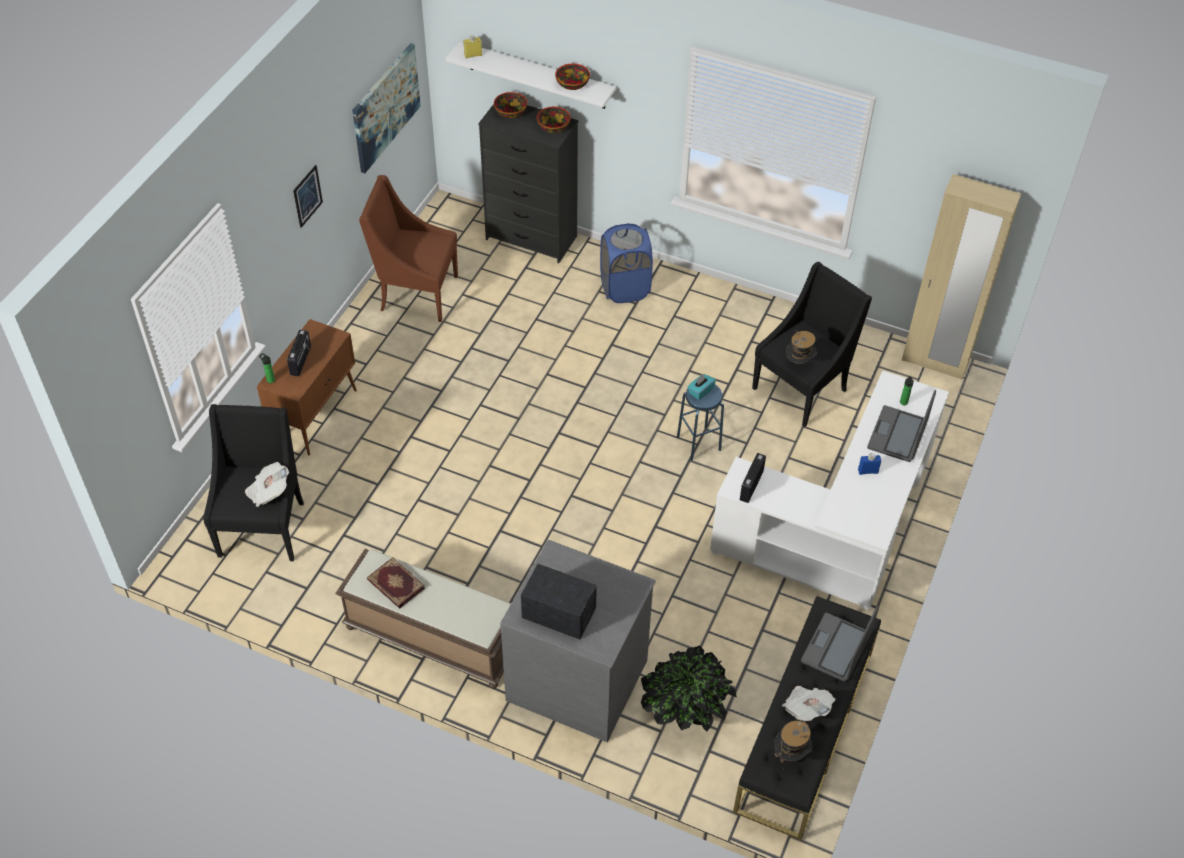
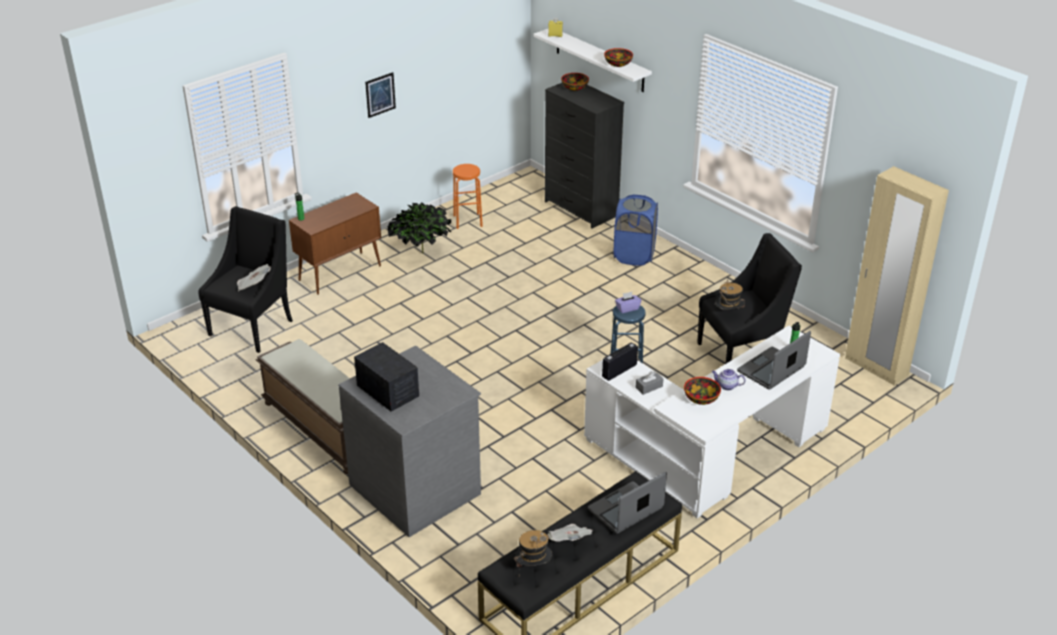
camera: 25 degrees right, 15 degrees down
(301, 361) = (331, 213): radio -> none
(385, 107) = (477, 61): picture -> none
(395, 585) = (300, 364): book -> none
(416, 293) = (468, 221): brown armchair -> orange stool
(553, 127) = (601, 101): bowl -> bowl (700, 398)
(685, 712) = (487, 538): potted plant -> potted plant (421, 253)
(700, 391) = (627, 308): turquoise tissue box -> purple tissue box
(791, 497) = (649, 387): none -> grey tissue box
(868, 471) = (726, 386): blue bottle -> teapot

